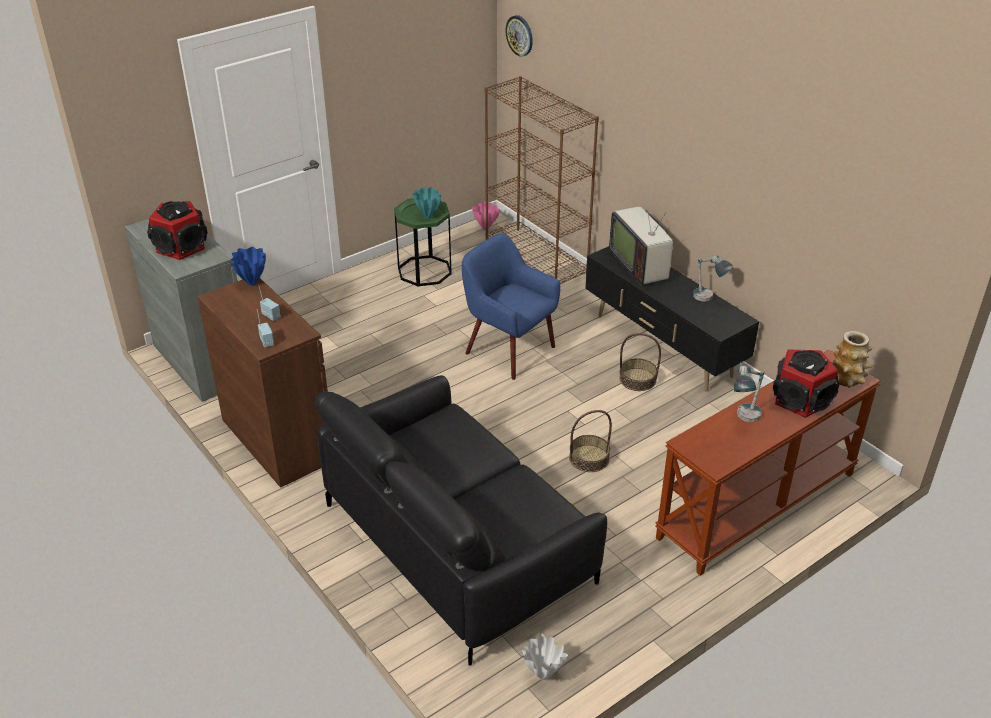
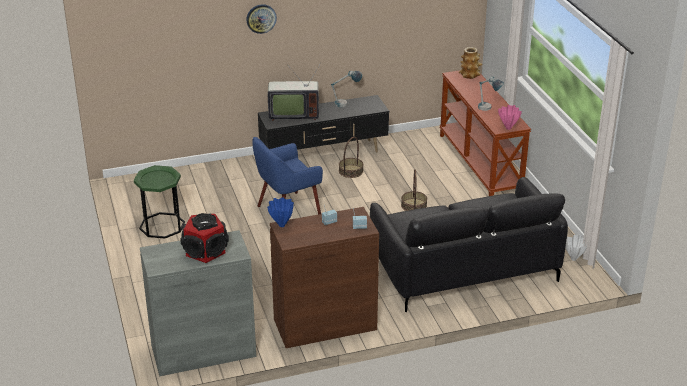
camera: 70 degrees left, 5 degrees down
(427, 217) = (164, 177): turquoise vase -> none
(485, 228) = (126, 188): pink vase -> pink vase (508, 128)
(520, 35) = (116, 26): wall clock -> wall clock (261, 18)
(536, 259) = (187, 175): brown bookcase -> none
(801, 400) = (480, 91): speaker -> none

